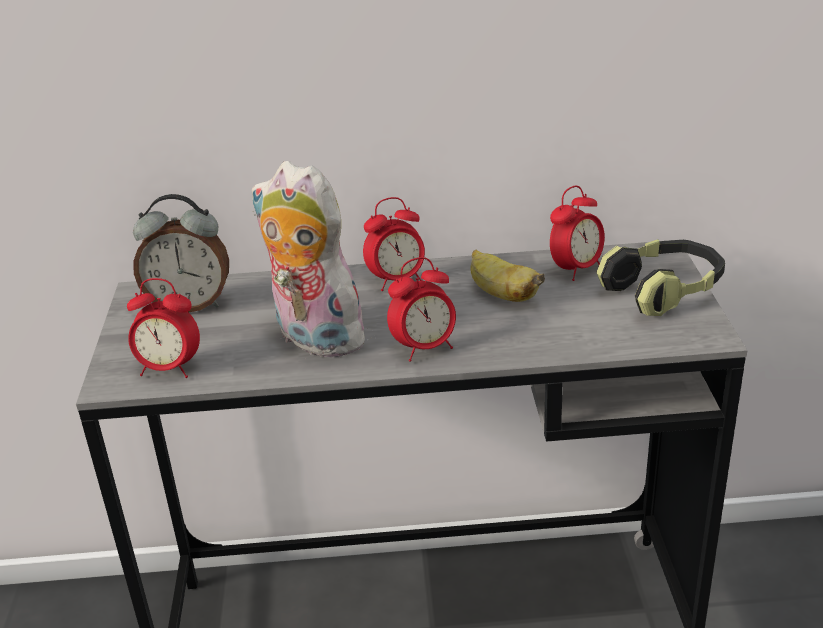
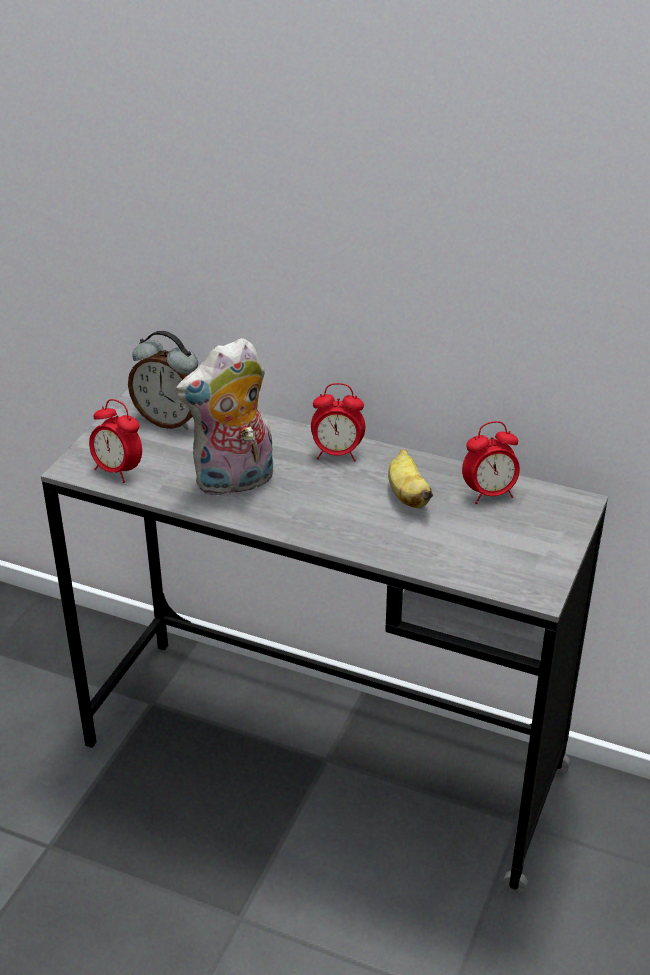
camera: 25 degrees right, 5 degrees up
(313, 339) = (234, 483): plush toy -> plush toy turned 90 degrees counterclockwise
(424, 348) = (308, 521): alarm clock -> none
(663, 291) = (542, 540): headphones -> none

